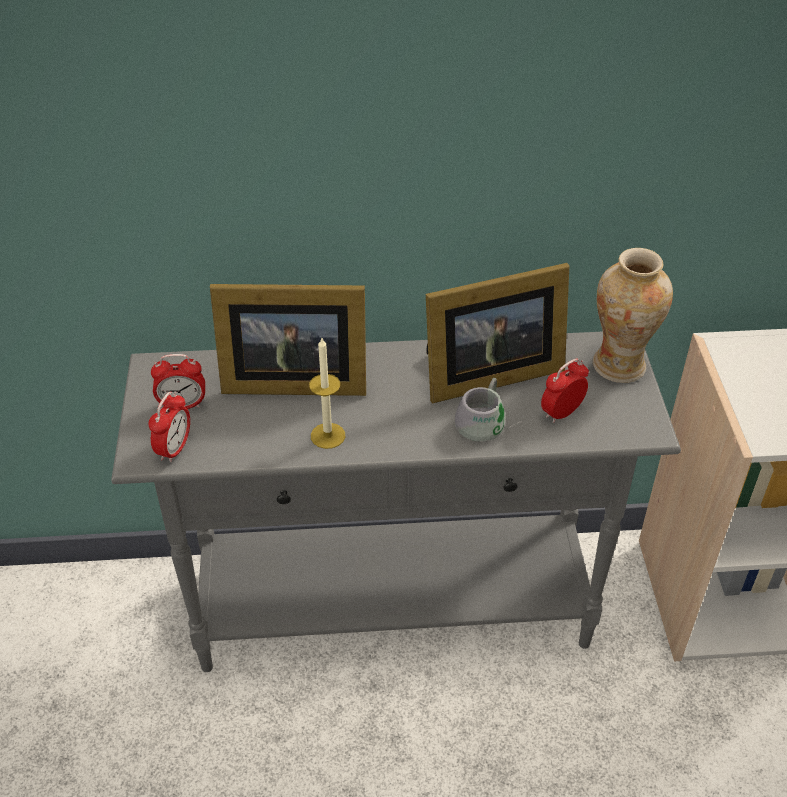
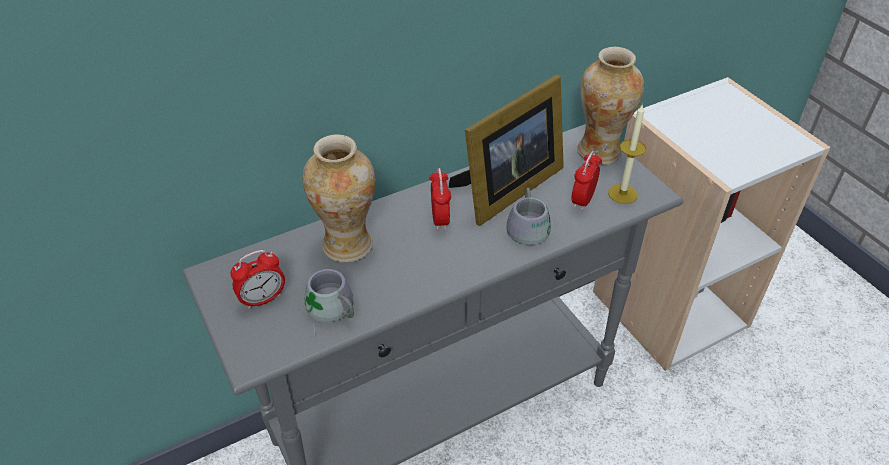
camera: 25 degrees left, 0 degrees up
(174, 449) = (279, 341): alarm clock -> alarm clock (440, 219)
(235, 438) = (330, 312): none -> grey mug
(290, 380) = (347, 245): picture frame -> vase
(328, 435) = (411, 281): candle -> candle (622, 194)

